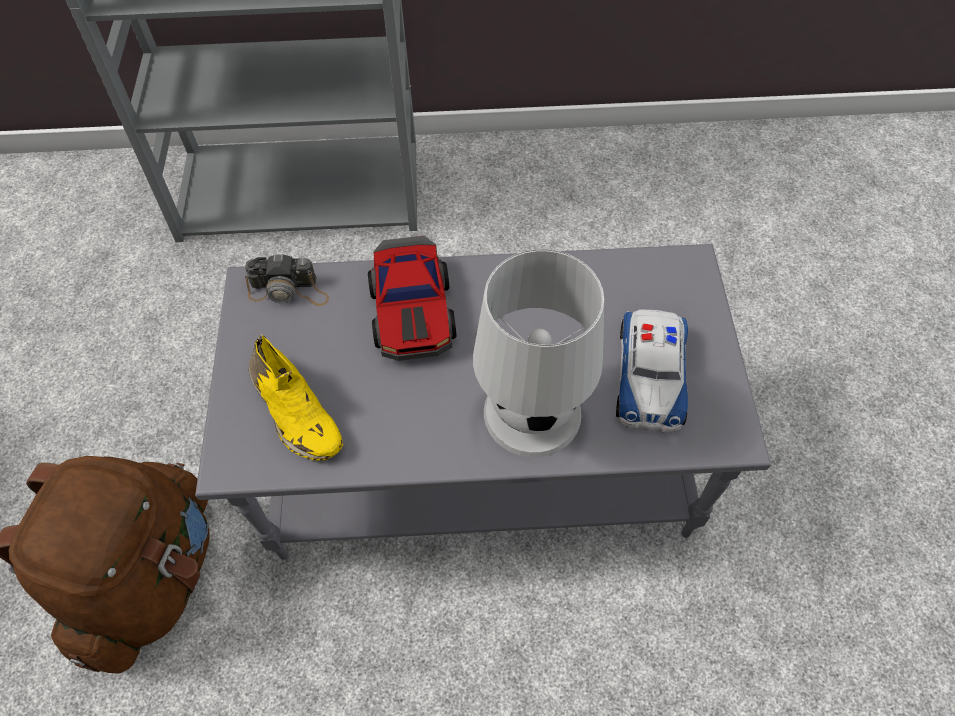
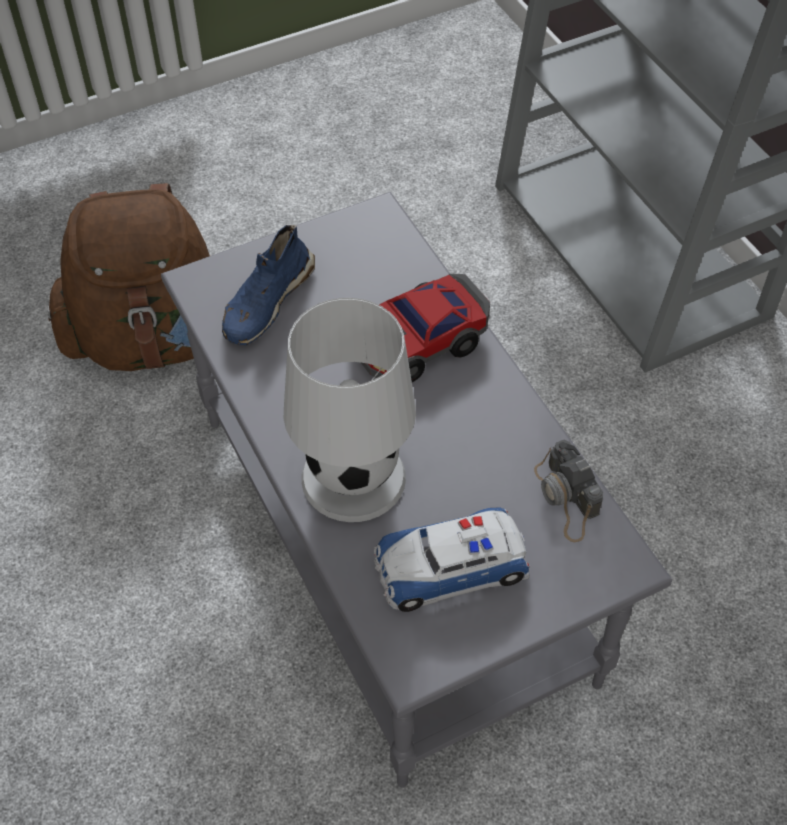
camera: 65 degrees right, 5 degrees down
(289, 290) = (388, 243): camera -> camera (566, 498)
(295, 411) = (267, 301): yellow shoe -> blue shoe

